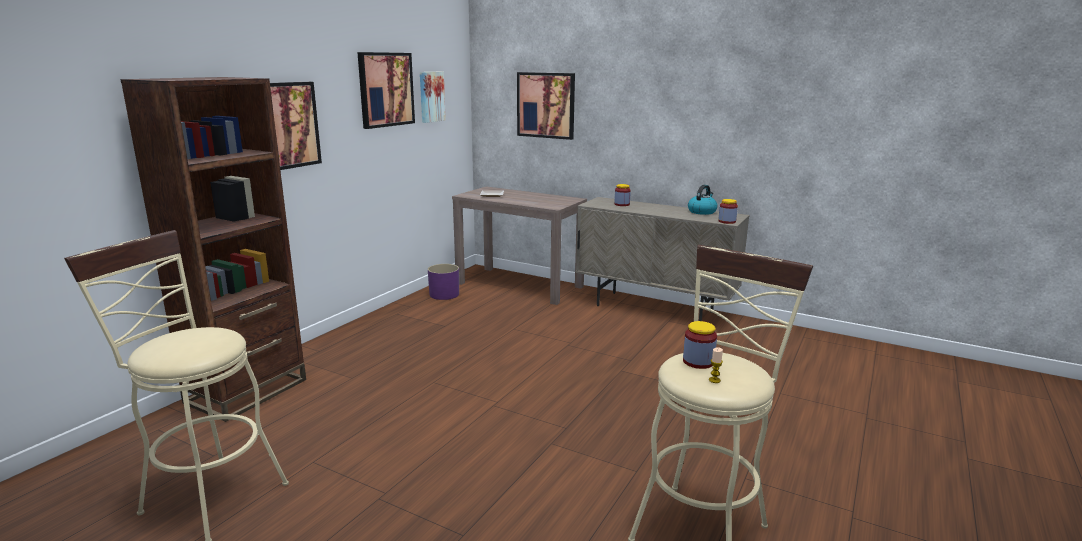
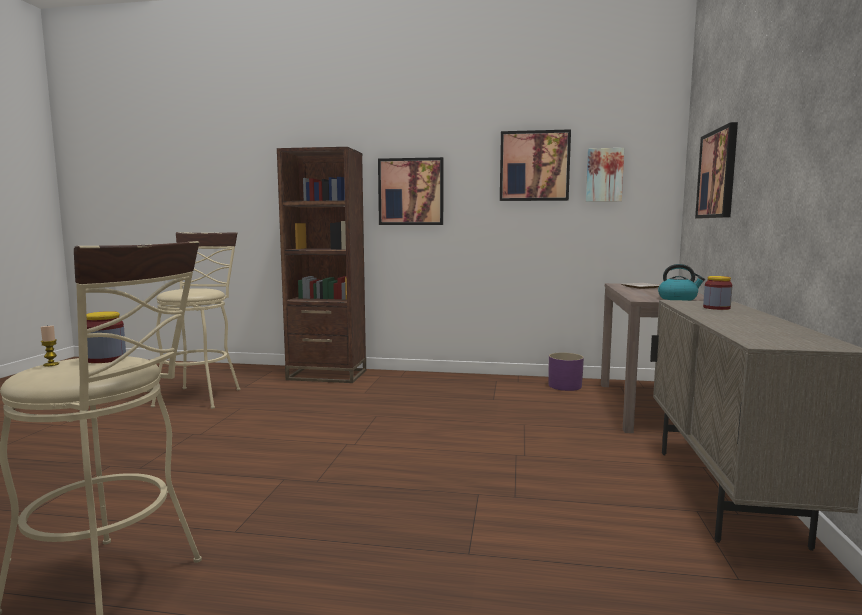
camera: 70 degrees right, 10 degrees down
(702, 211) = (794, 332): kettle -> kettle (678, 299)
(727, 221) = (761, 343): jar -> none

